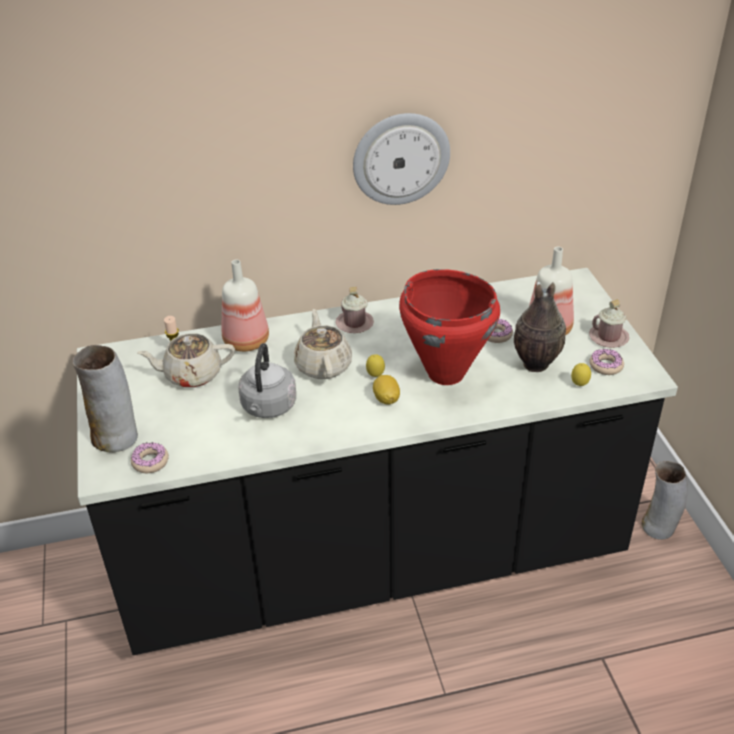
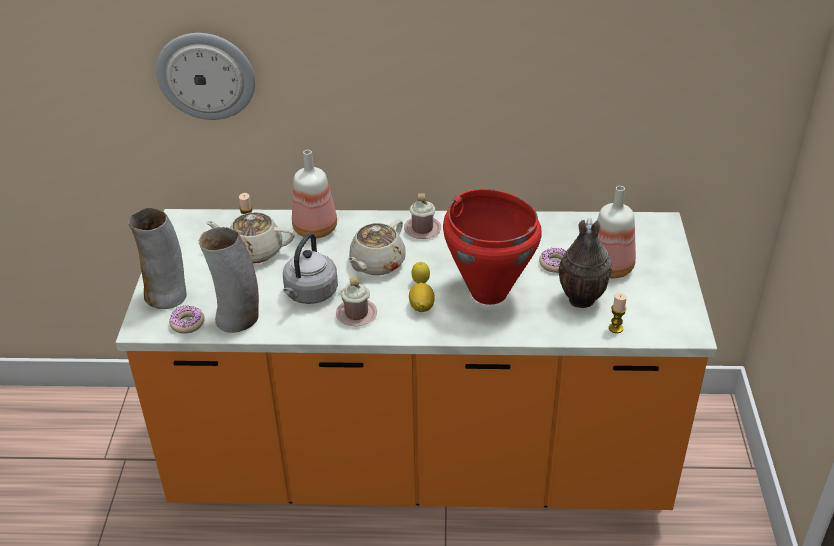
camera: 15 degrees right, 0 degrees up
(323, 365) = (376, 264): beige teapot -> beige teapot turned 150 degrees counterclockwise
(372, 556) = (420, 462): black counter -> orange counter
(400, 158) = (484, 75): wall clock -> wall clock (206, 75)
(579, 385) = (615, 328): lemon -> candle
(606, 366) = (651, 314): donut -> none
(608, 337) = (668, 286): pink mug -> pink mug (356, 314)
(659, 526) = (723, 495): vase -> vase (238, 318)

